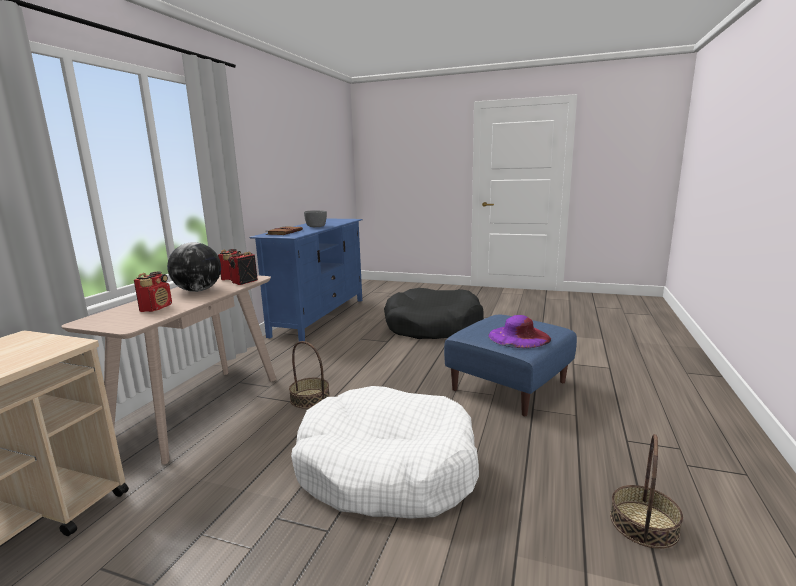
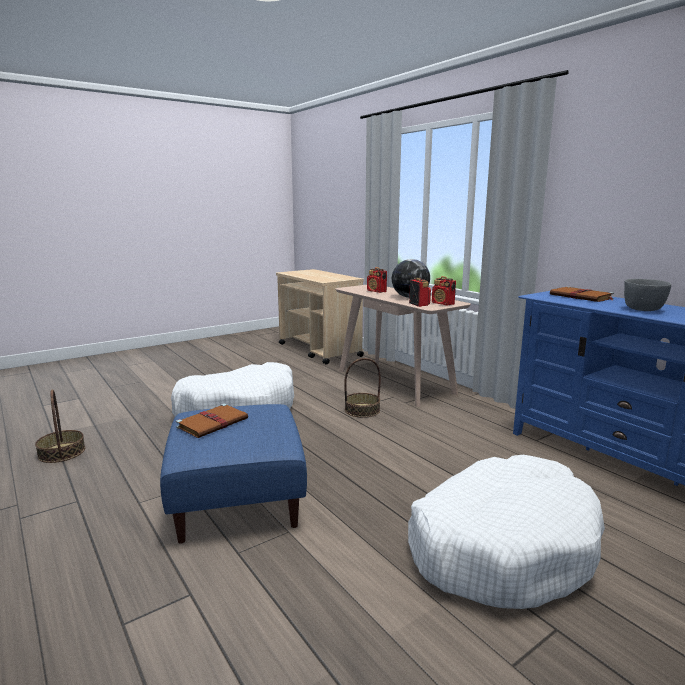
camera: 125 degrees right, 0 degrees up
(433, 326) = (501, 546): black dog bed -> white dog bed
(519, 336) = (213, 423): purple hat -> brown book

